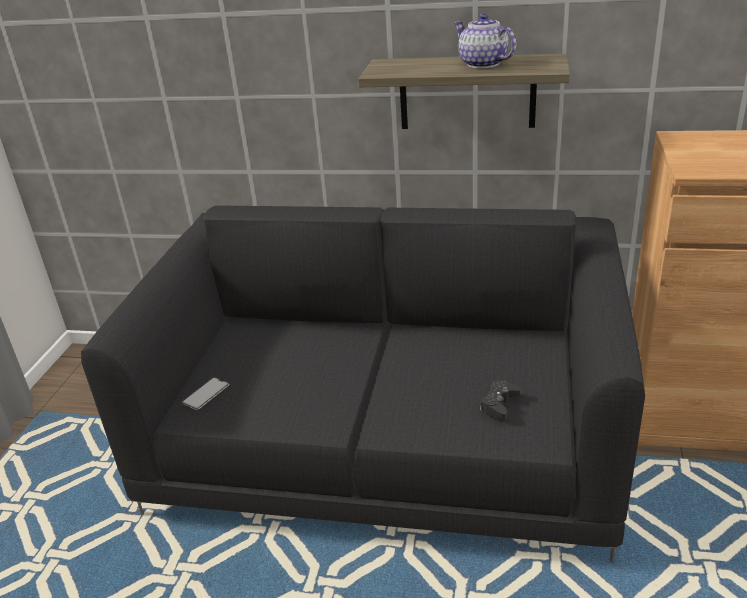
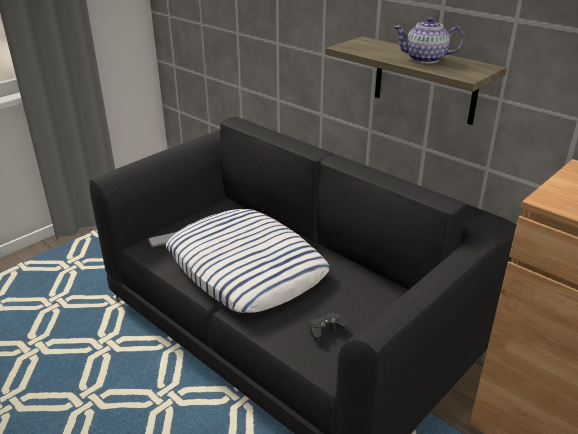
camera: 30 degrees right, 0 degrees up
(341, 382) = (246, 268): none -> pillow
(483, 64) = (426, 59): teapot -> teapot turned 75 degrees counterclockwise

